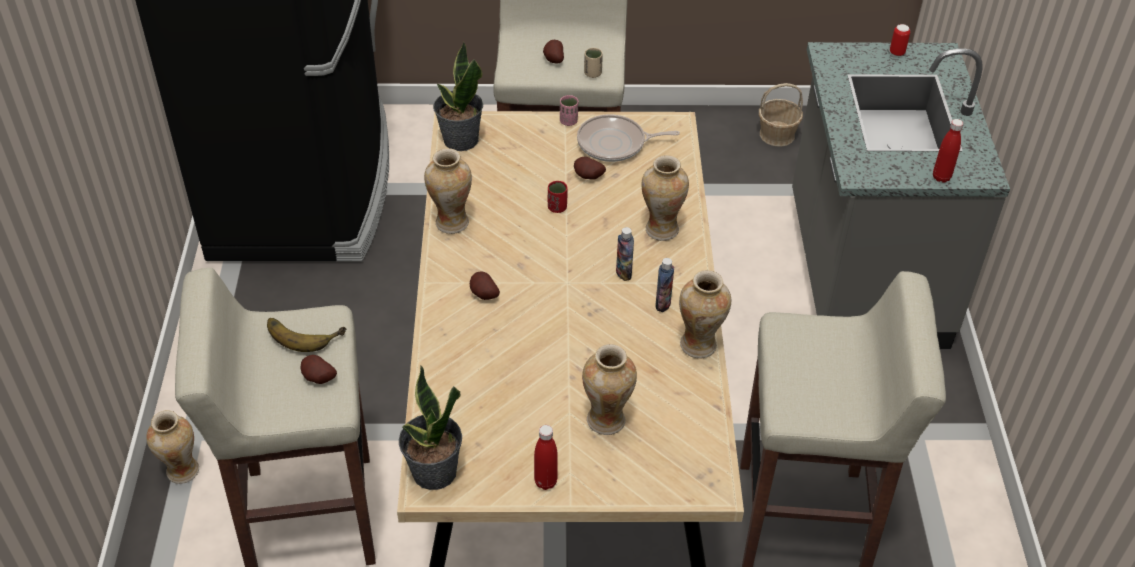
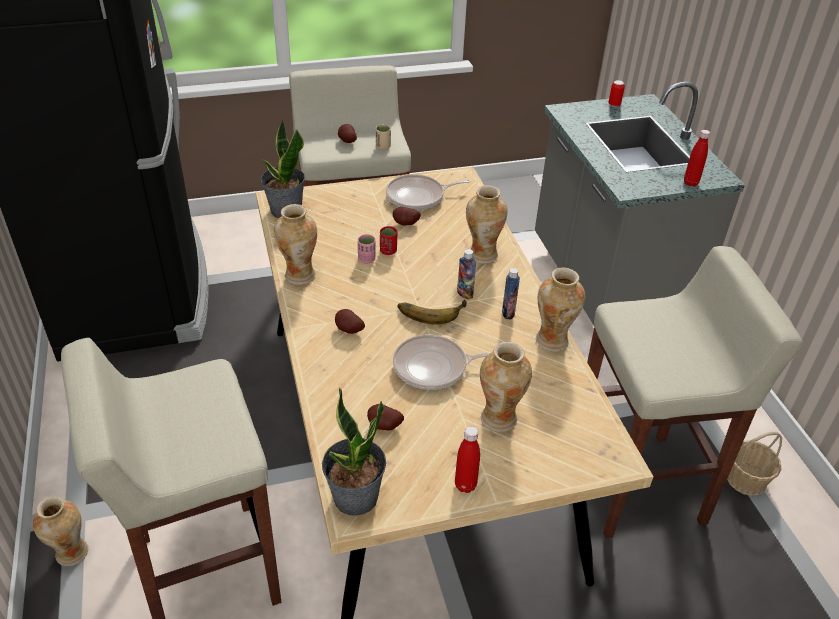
camera: 15 degrees left, 5 degrees down
(304, 332) = (190, 388): banana -> banana (431, 310)
(318, 379) = (216, 429): potato -> potato (384, 427)
(559, 352) = (434, 367): none -> frying pan
(568, 121) = (373, 185): pink cup -> pink cup (366, 259)
(777, 135) = (505, 199): basket -> basket (747, 479)

